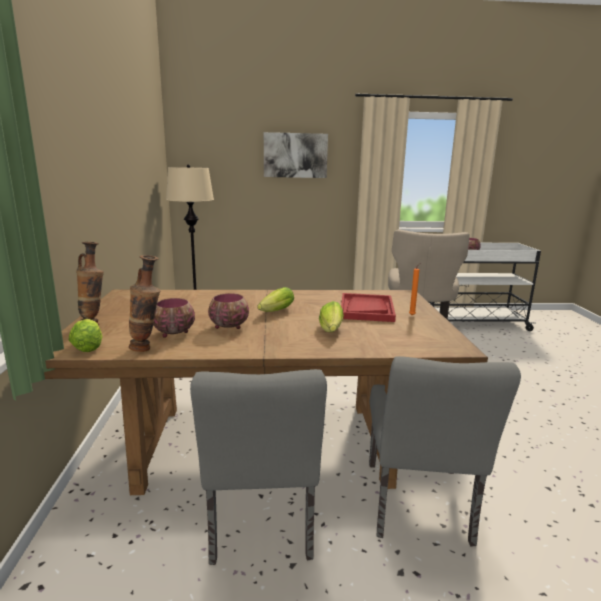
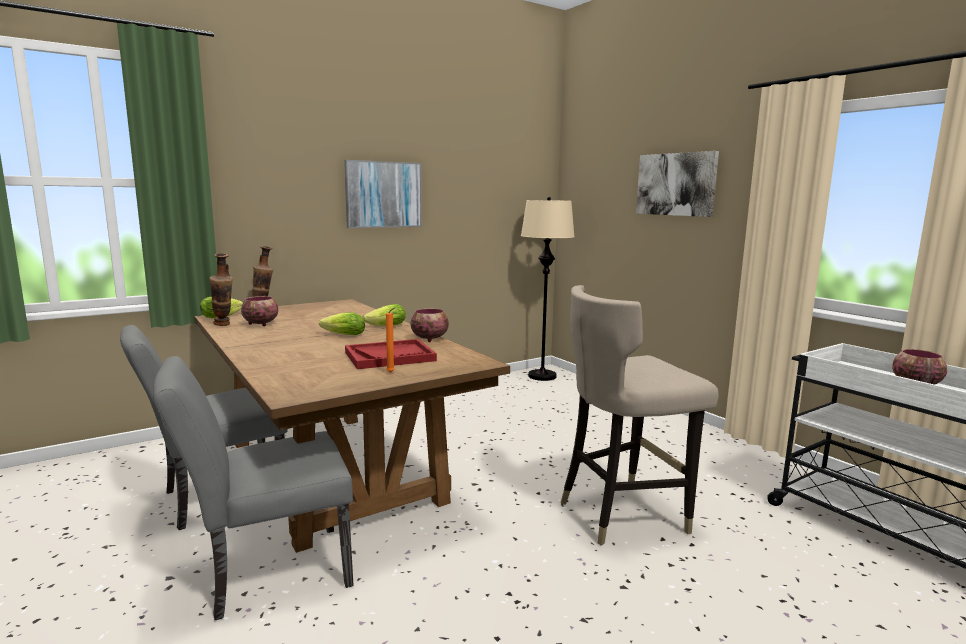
camera: 60 degrees right, 5 degrees down
(110, 166) = (383, 194): none -> picture
(228, 326) = (288, 331): bowl -> bowl (430, 339)
(331, 330) = (305, 354): lettuce -> lettuce (384, 327)

